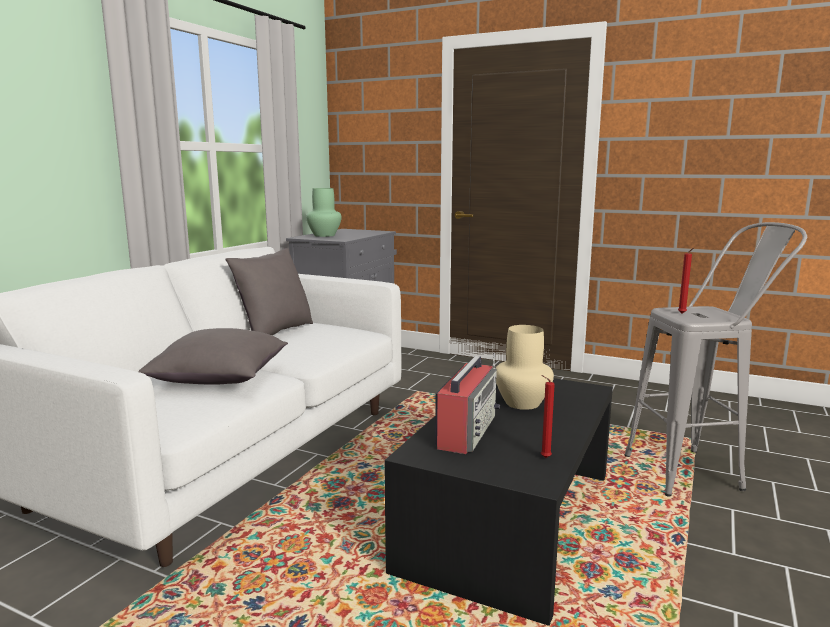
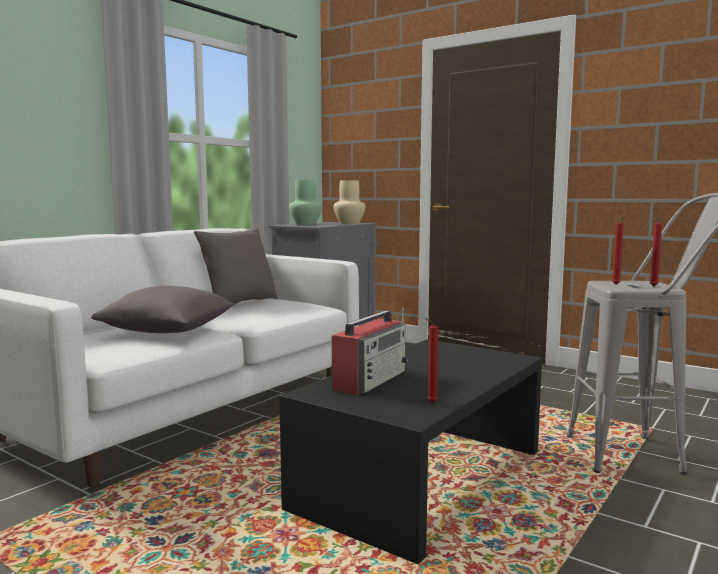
camera: 10 degrees right, 5 degrees down
(522, 403) = (439, 364): beige vase -> beige vase (349, 223)
(716, 314) = (652, 286): none -> red candle

